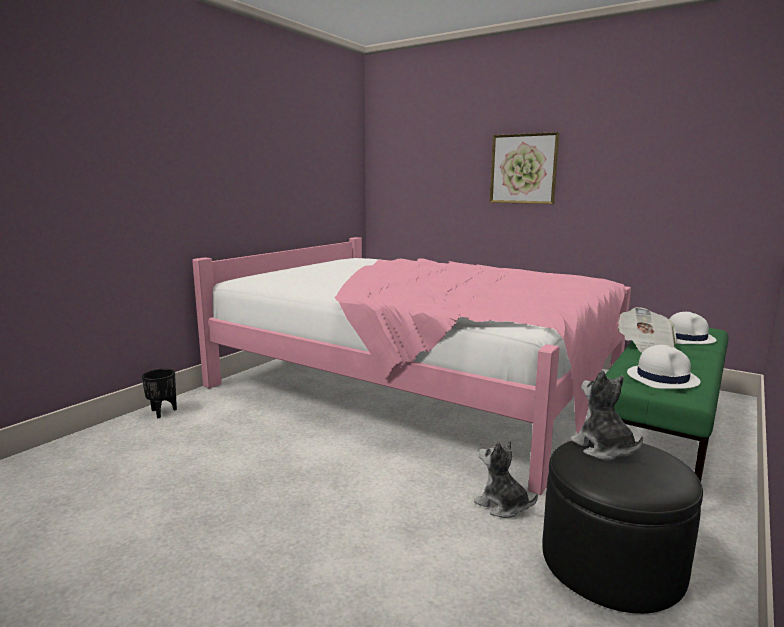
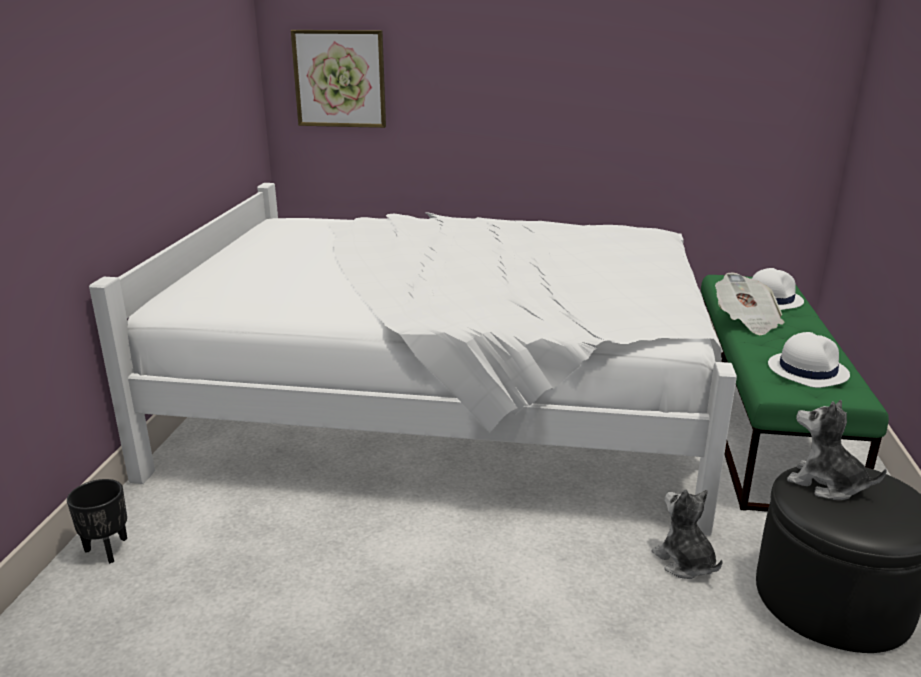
camera: 25 degrees left, 10 degrees up
(419, 383) = (446, 403): pink bed -> white bed
(502, 505) = (684, 562): plush toy -> plush toy turned 45 degrees clockwise
(523, 169) = (527, 75): picture -> picture (340, 79)

